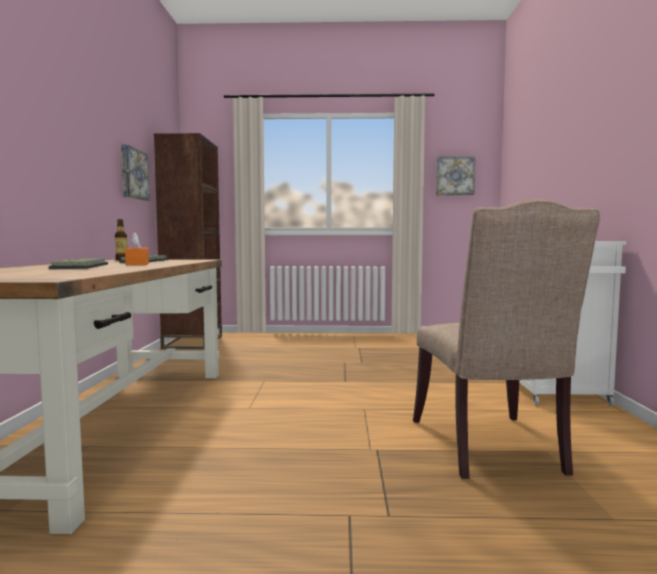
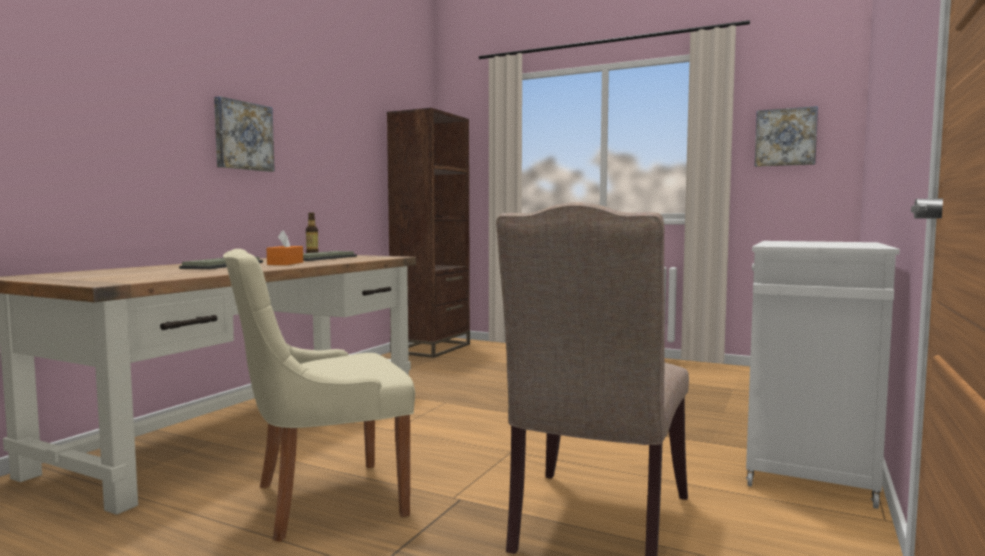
camera: 25 degrees right, 0 degrees up
(133, 174) = (352, 160): picture -> picture (242, 136)
(270, 473) = (323, 500): none -> beige chair

